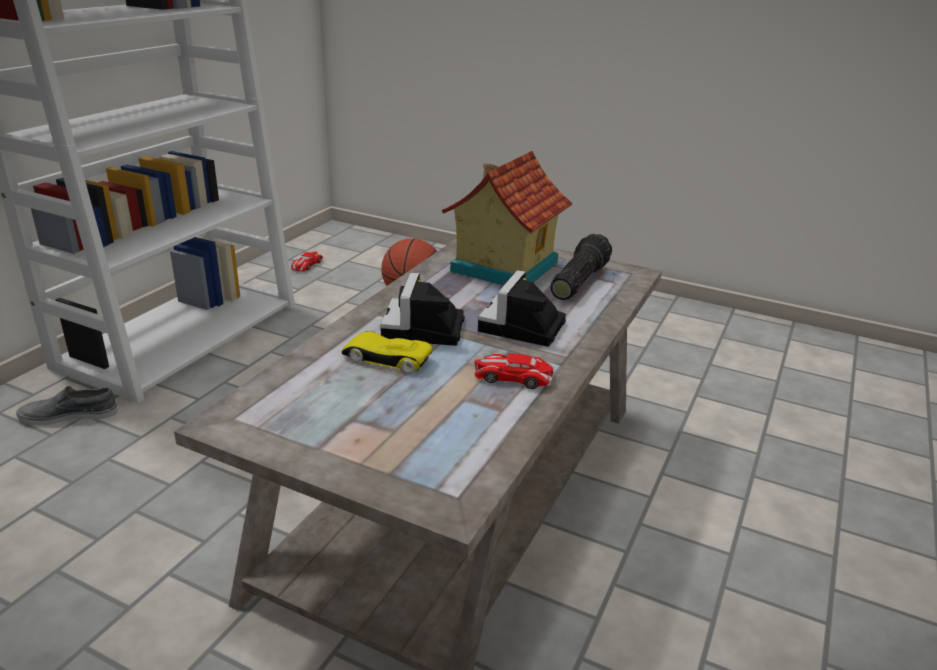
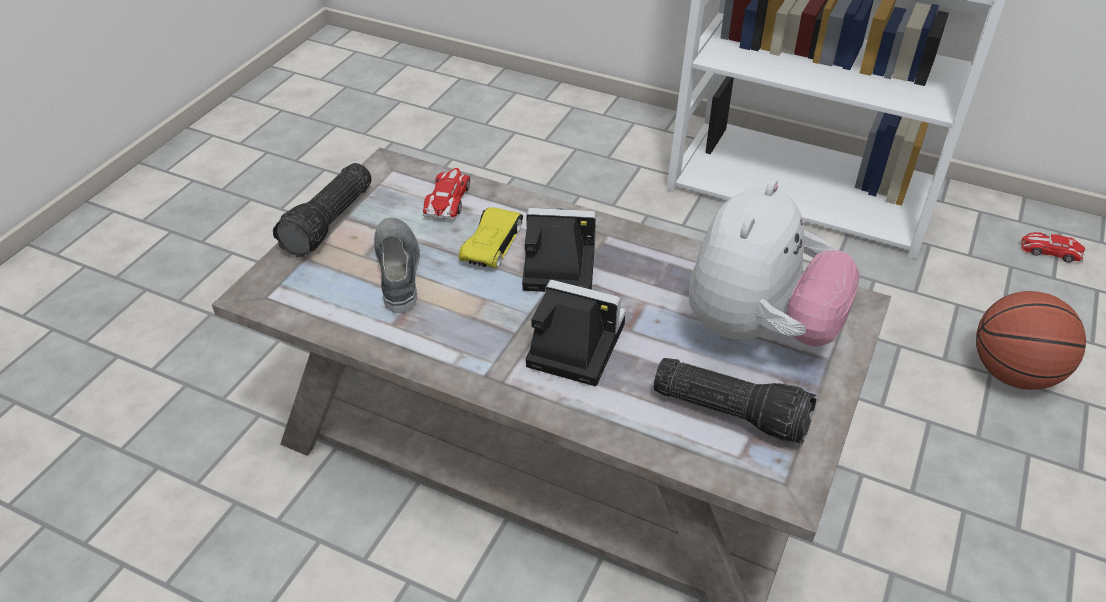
camera: 90 degrees right, 15 degrees up
(69, 415) = (637, 158): grey shoe -> grey shoe (398, 269)
(325, 458) = (331, 222): none -> flashlight
(501, 266) = (758, 329): toy house -> plush toy
(513, 377) = (456, 334): toy car -> toy car (448, 199)

